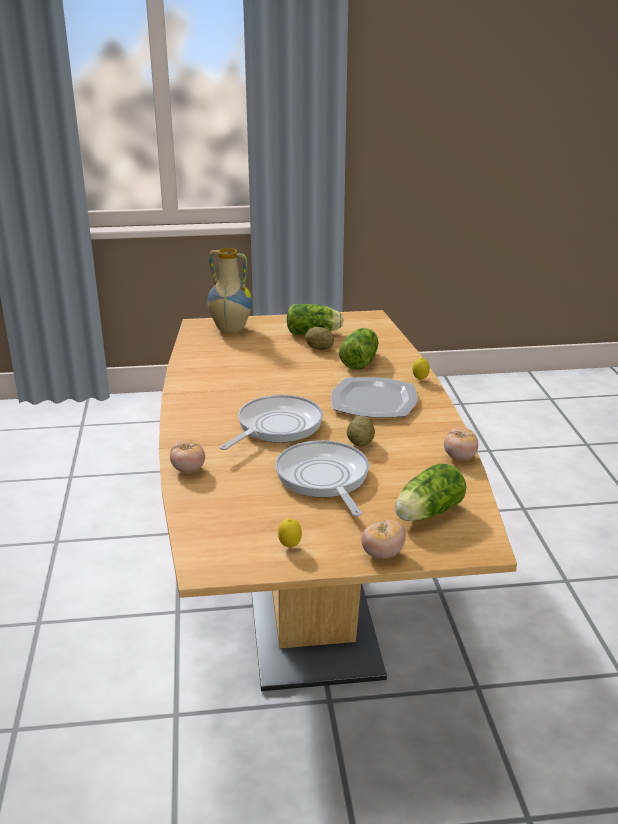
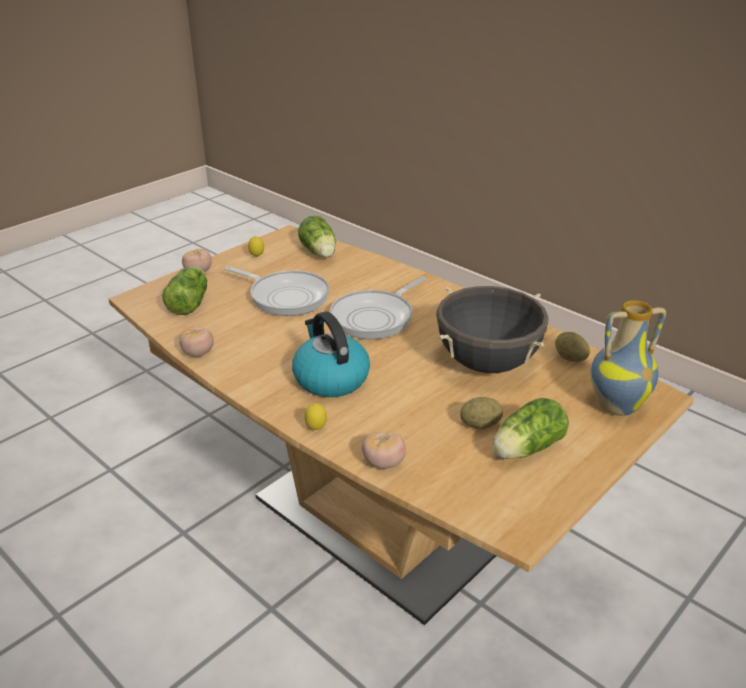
camera: 140 degrees right, 5 degrees up
(188, 470) = (381, 267): tomato -> tomato (383, 463)
(256, 370) = (487, 364): none -> black cooking pot
(276, 427) = (375, 317): frying pan -> frying pan turned 45 degrees clockwise
(360, 443) = (292, 332): potato -> potato (570, 358)
(361, 360) = (412, 428): lettuce -> lettuce (319, 253)
(374, 401) = (330, 378): plate -> kettle

